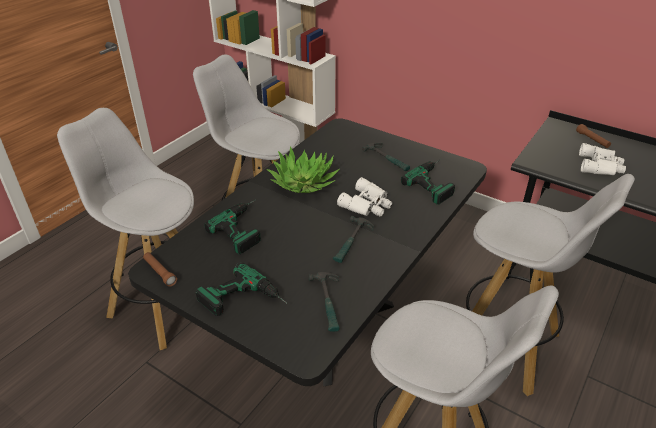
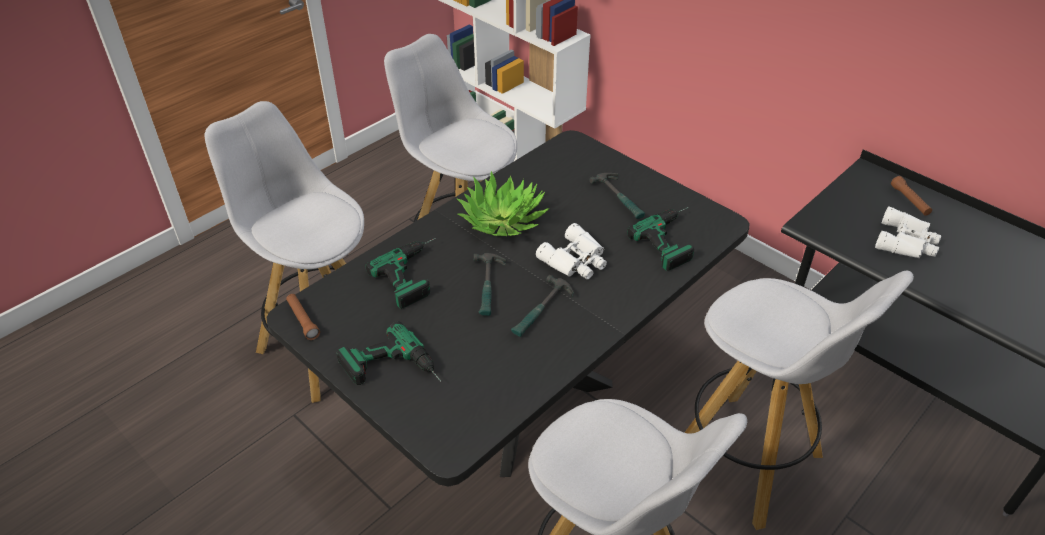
camera: 10 degrees right, 5 degrees up
(329, 303) = (492, 387): hammer -> hammer (488, 287)

